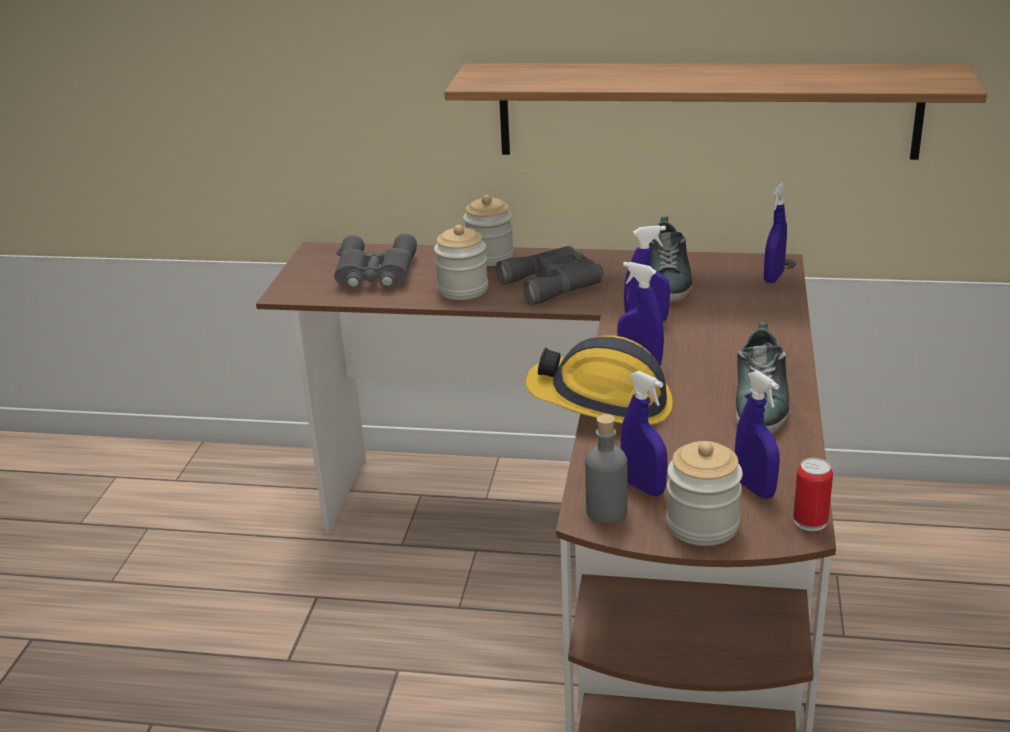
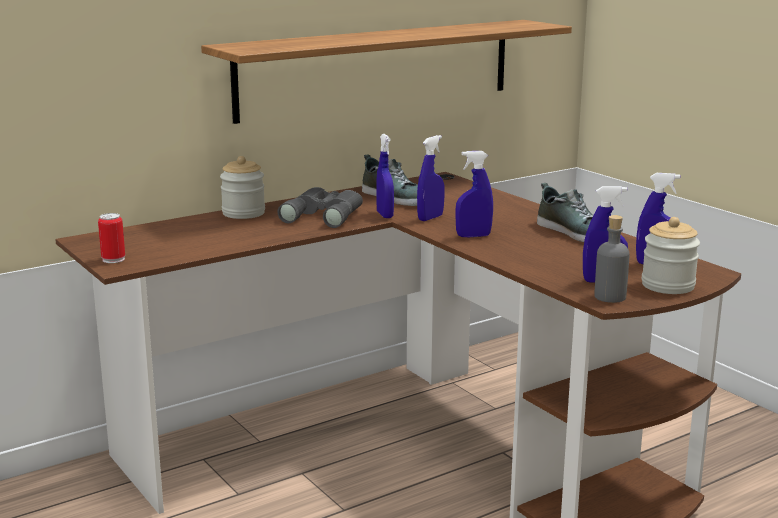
camera: 45 degrees left, 10 degrees down
(375, 273) = (172, 239): grey binoculars -> none
(463, 289) = (265, 232): jar -> none
(602, 403) = (493, 257): hard hat -> none
(773, 277) = (456, 183): blue spray bottle -> blue spray bottle (385, 215)
(810, 521) = (709, 267): can -> can (113, 259)

